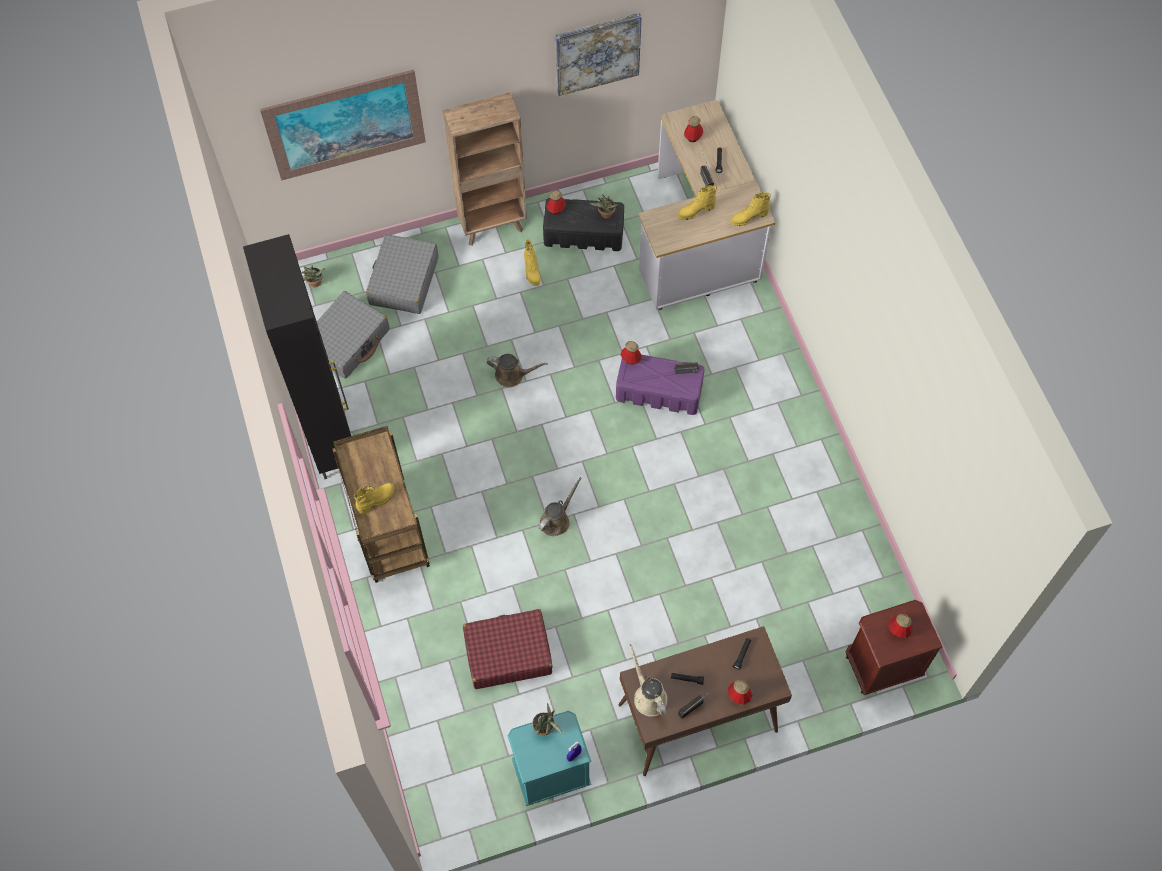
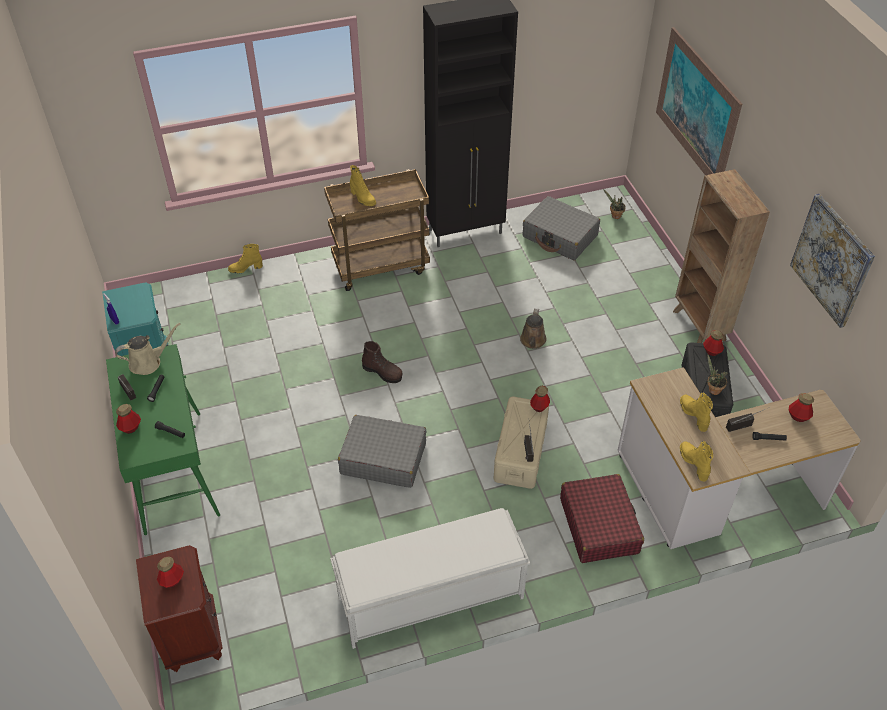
camera: 90 degrees right, 15 degrees down
(403, 281) = (626, 268): grey suitcase -> grey suitcase (383, 458)
(507, 653) = (260, 340): red suitcase -> red suitcase (599, 525)
(531, 271) = (650, 354): yellow boot -> yellow boot (245, 268)
(546, 728) = (144, 303): potted plant -> none
(557, 520) = (382, 372): brown watering can -> brown boot
(659, 392) = (520, 452): purple storage box -> beige storage box
(697, 719) = (173, 471): brown console table -> green console table
(822, 468) = (429, 597): none -> white bench

